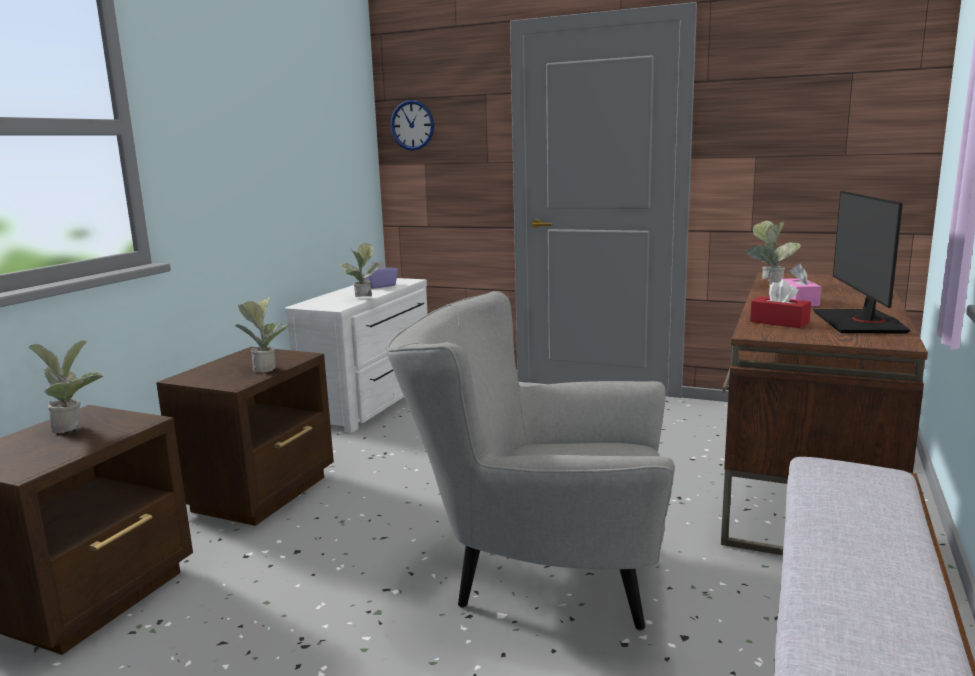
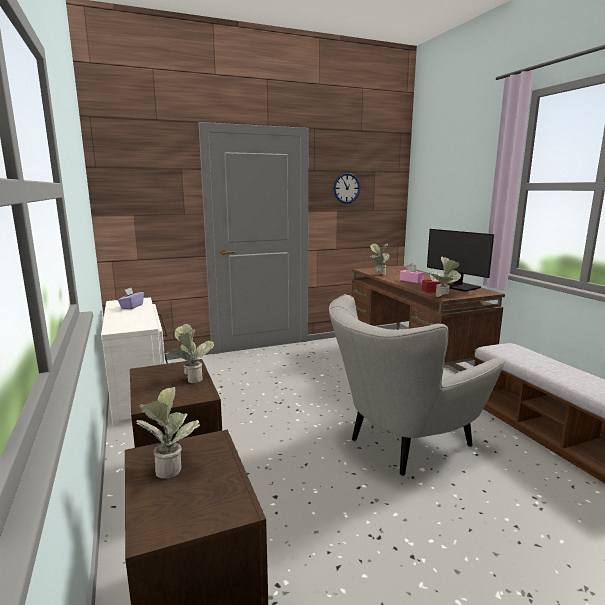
camera: 45 degrees left, 0 degrees up
(361, 299) = (147, 317): potted plant -> potted plant (444, 297)
(412, 125) = (123, 187): wall clock -> wall clock (346, 188)

